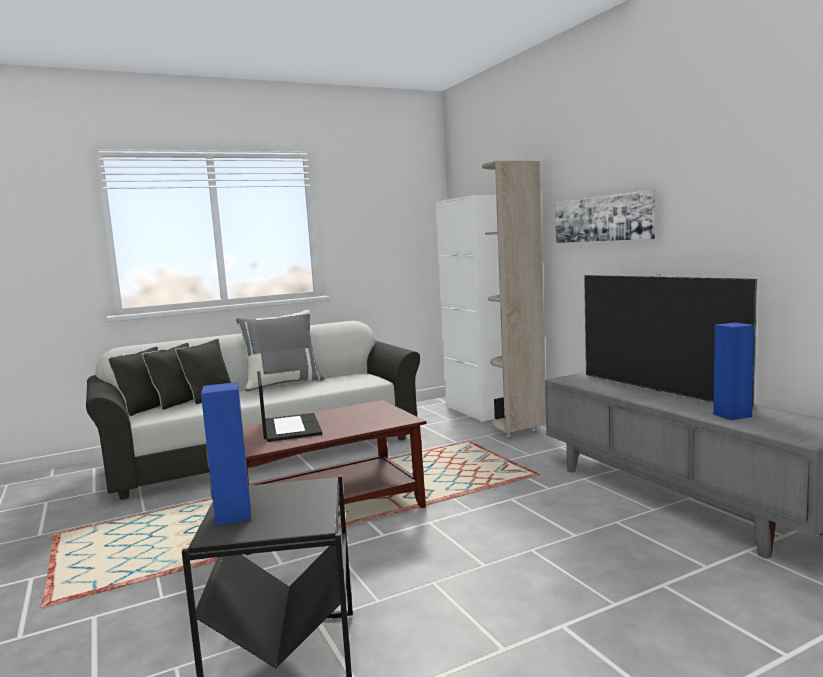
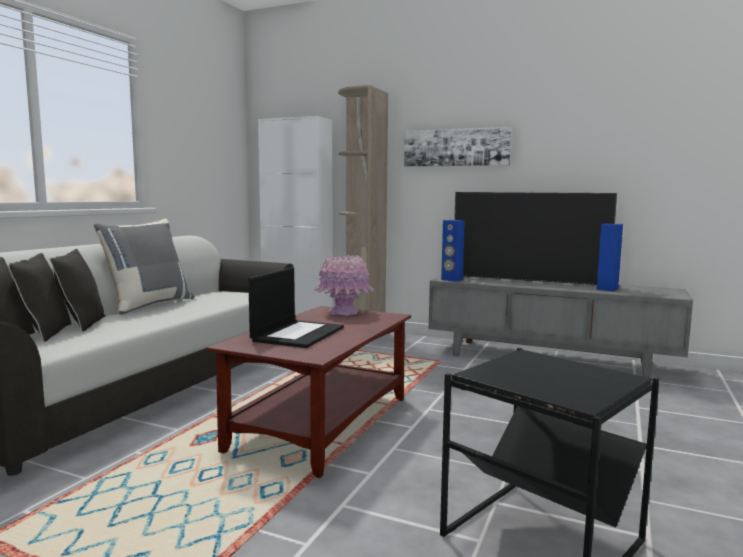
camera: 40 degrees left, 0 degrees up
(232, 515) = (542, 387): blue speaker -> blue speaker (452, 279)
(289, 428) = (298, 334): laptop -> laptop turned 75 degrees clockwise
(378, 410) = (343, 312): none -> pink vase

